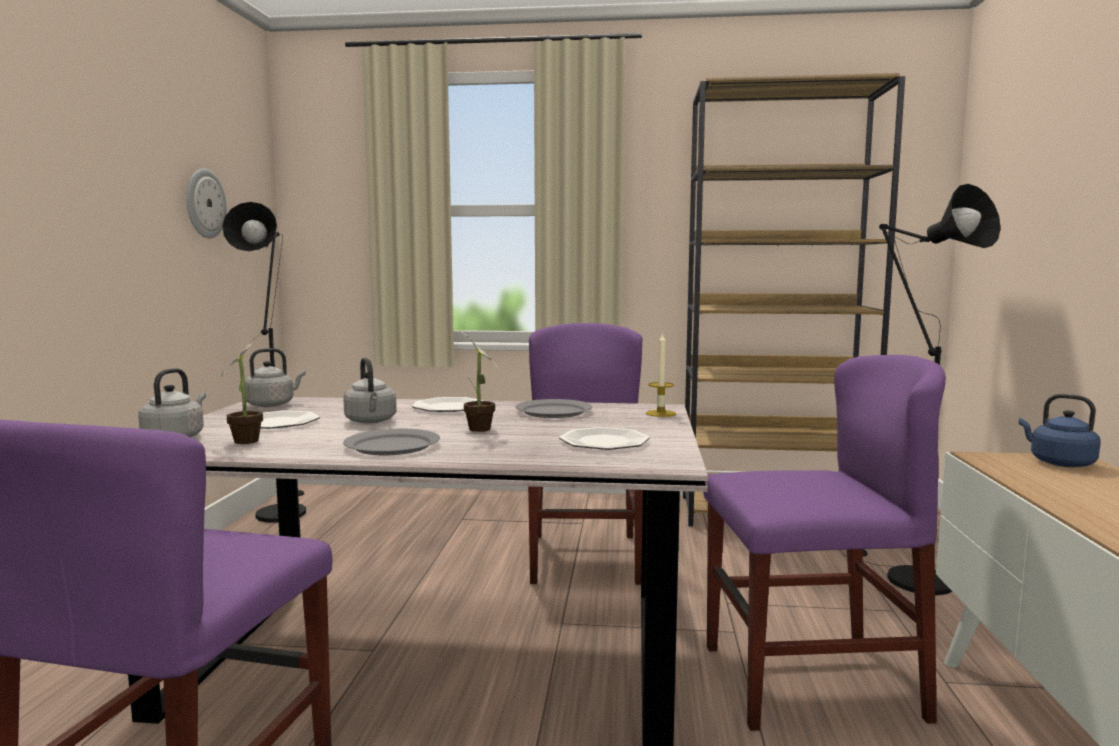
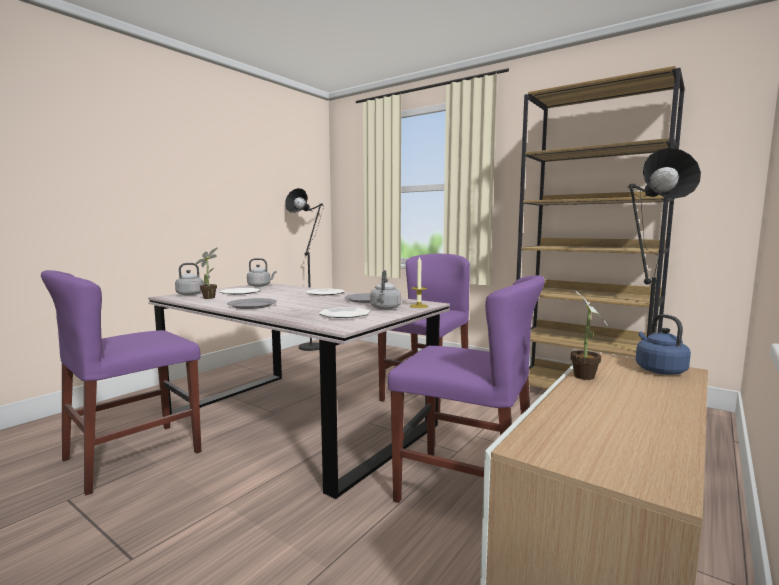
camera: 30 degrees right, 0 degrees up
(204, 203) = (278, 190): wall clock -> none
(371, 421) = (275, 295): grey kettle -> grey kettle (385, 308)
(479, 430) = (306, 303): potted plant -> potted plant (583, 377)

